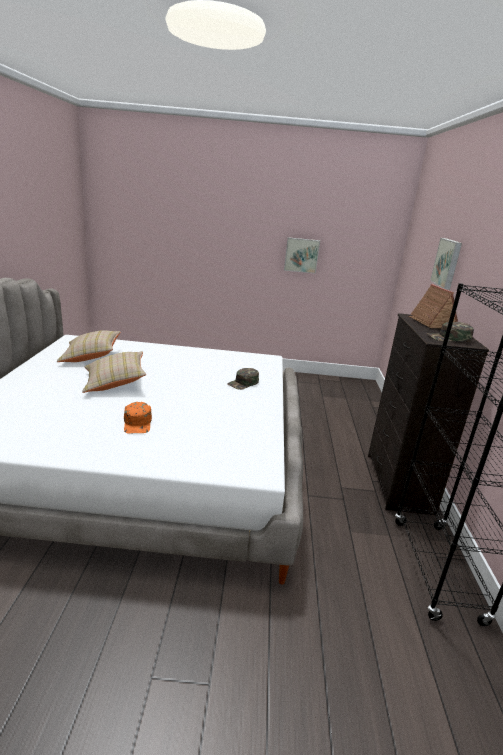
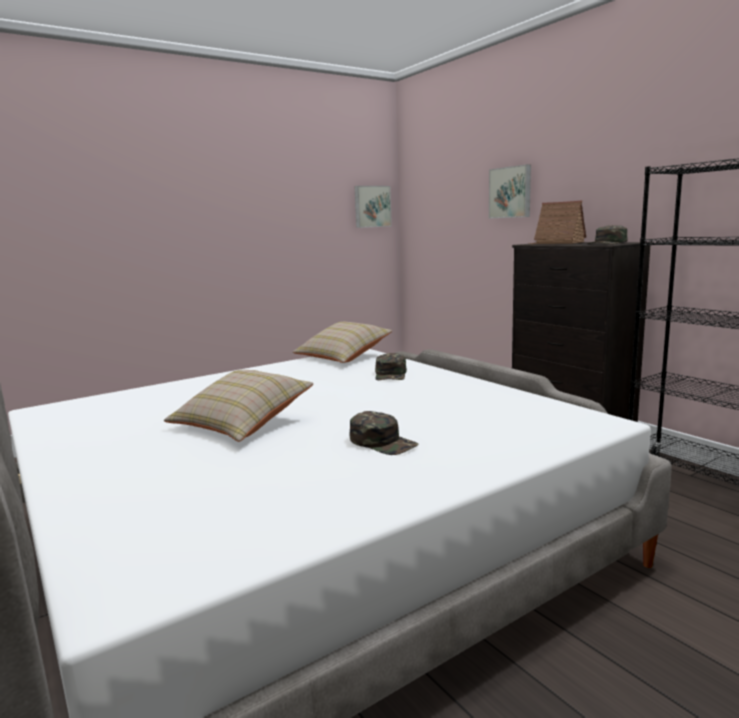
camera: 35 degrees left, 10 degrees down
(91, 356) = (129, 415): beige pillow -> beige pillow (343, 357)
(138, 423) = (383, 442): orange cap -> green cap
(301, 255) = (293, 231): picture -> picture (372, 206)

